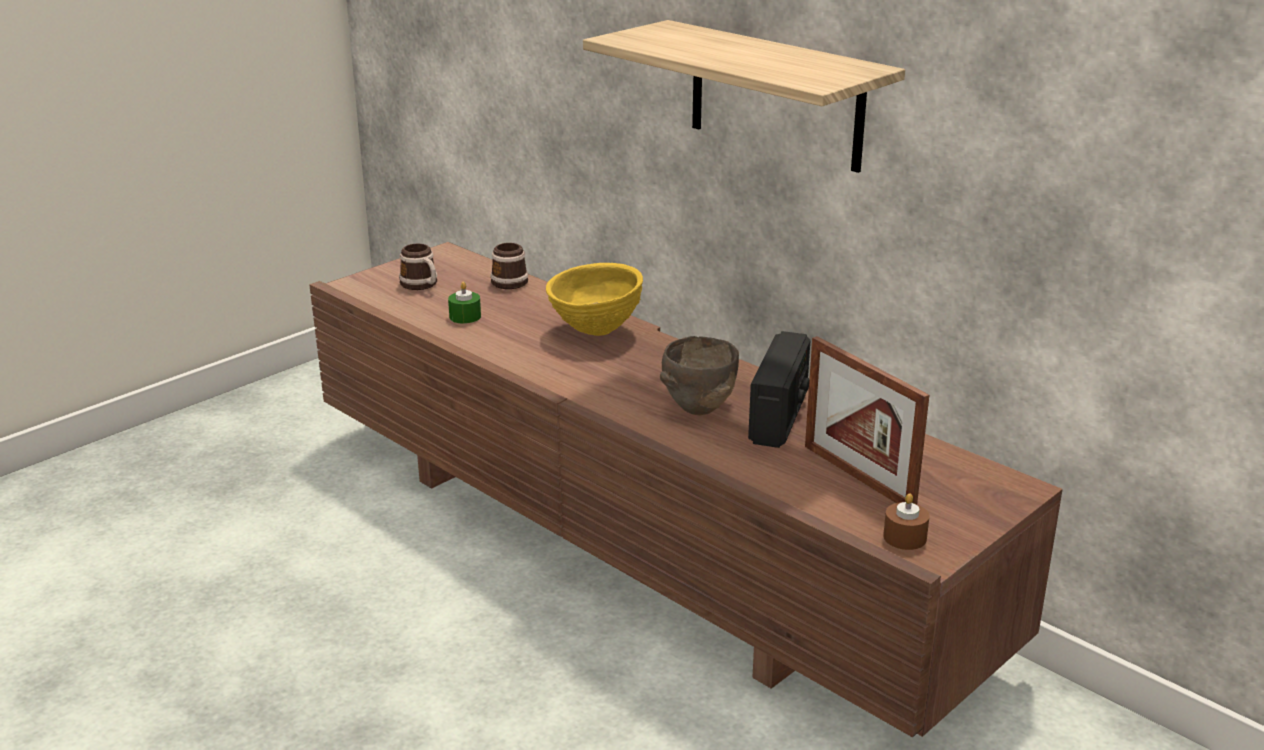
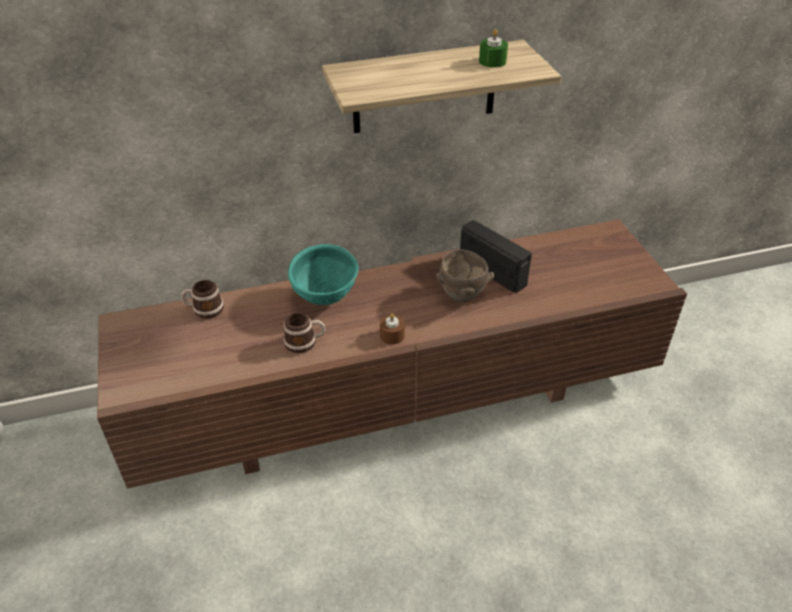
camera: 60 degrees left, 15 degrees up
(422, 285) = (164, 354): mug -> mug (305, 342)
(465, 316) = (243, 349): green candle -> green candle (492, 61)
(595, 331) = (325, 298): yellow bowl -> turquoise bowl
(858, 477) = (573, 272): picture frame -> none
(904, 537) = (638, 283): brown candle -> brown candle (392, 335)

